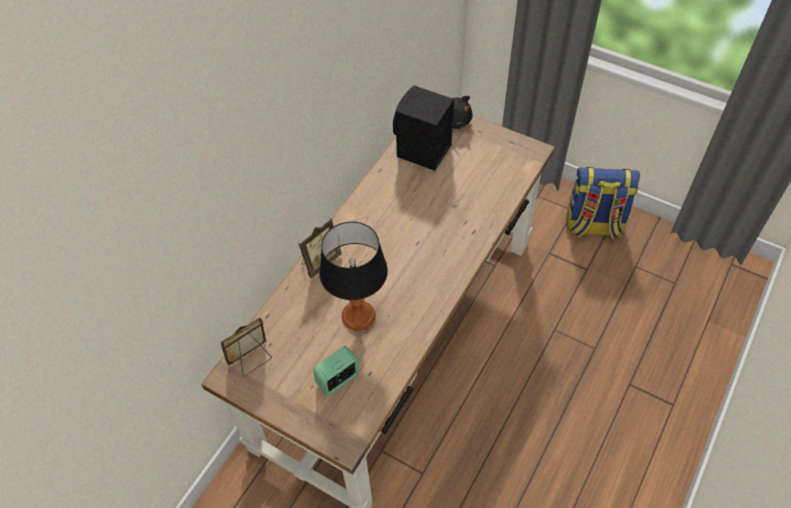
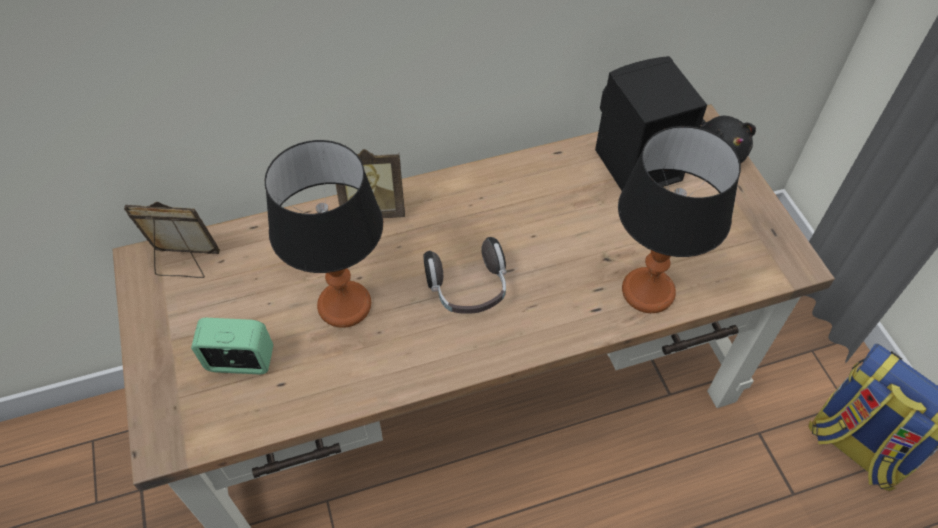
camera: 40 degrees right, 0 degrees up
(408, 265) = (468, 290): none -> headphones
(486, 208) = (647, 291): none -> table lamp

